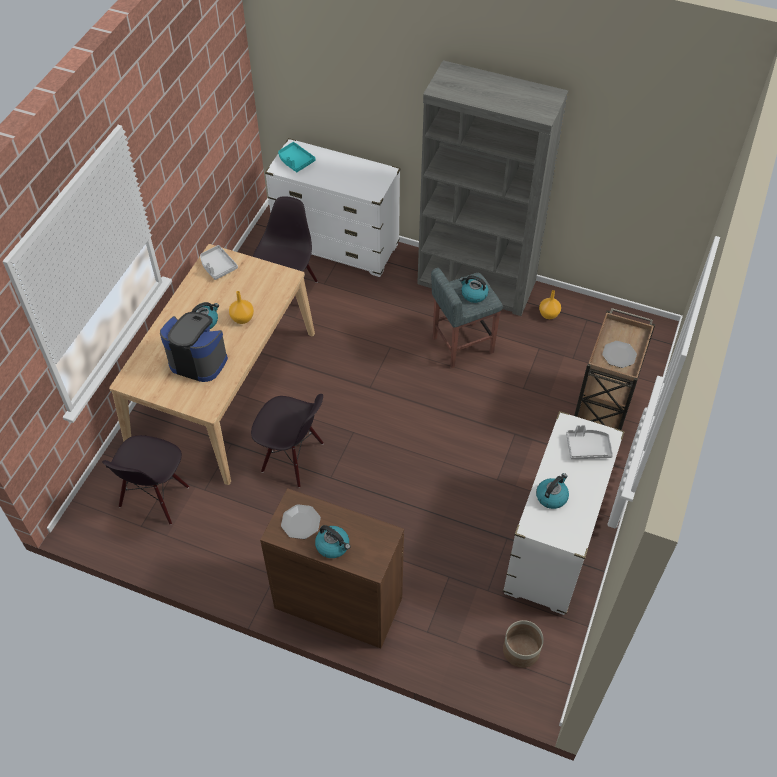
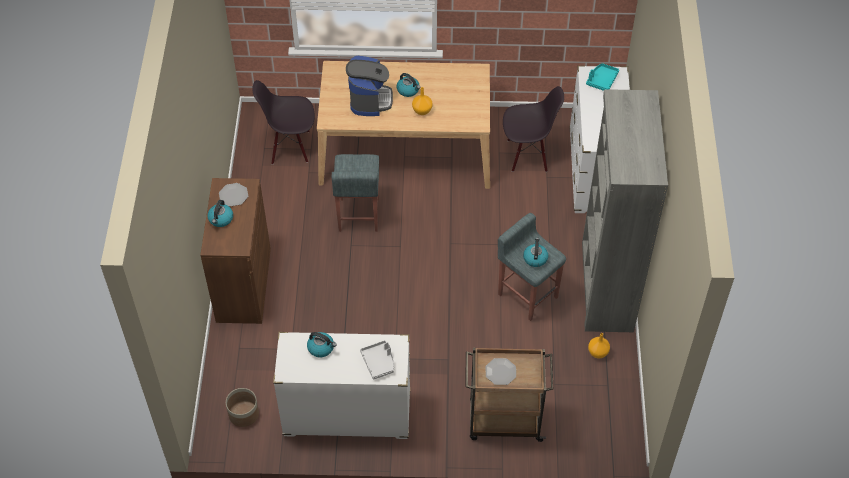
camera: 70 degrees right, 0 degrees up
(217, 266) = (468, 77): grey tray -> none
(292, 458) = (358, 215): black chair -> grey stool

